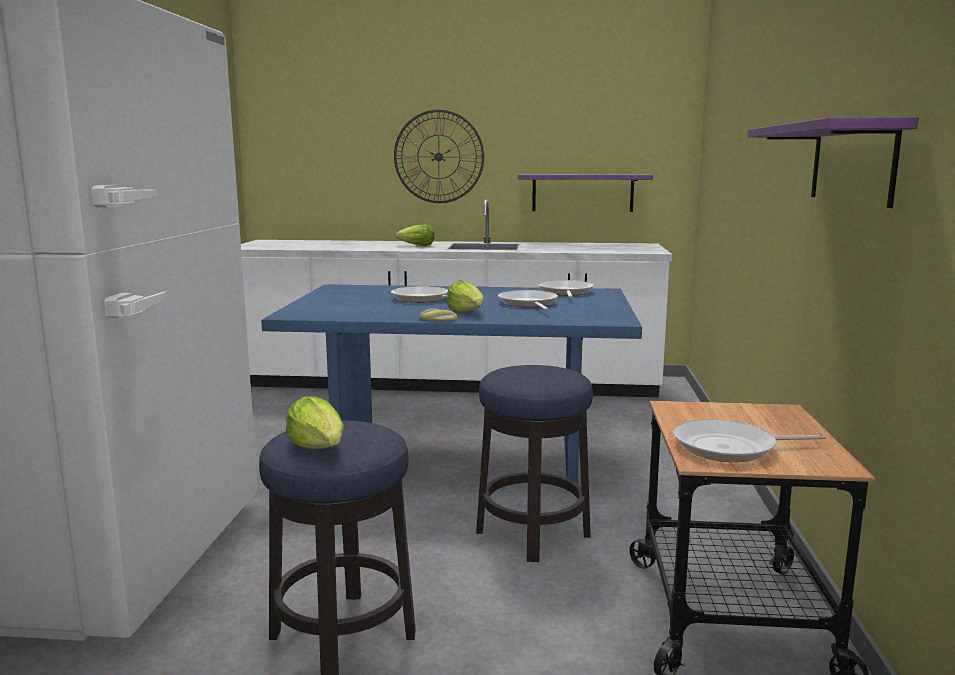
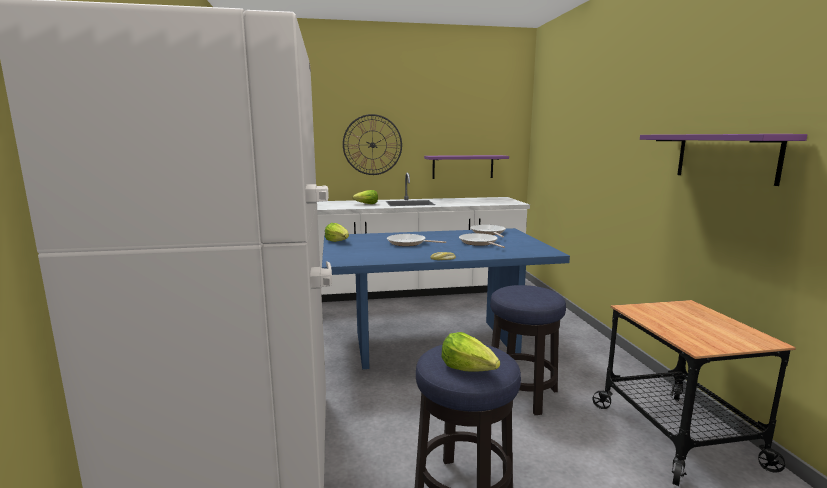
camera: 15 degrees left, 0 degrees up
(467, 312) = (452, 252): lettuce -> lettuce (338, 241)
(730, 448) = (699, 335): frying pan -> none

